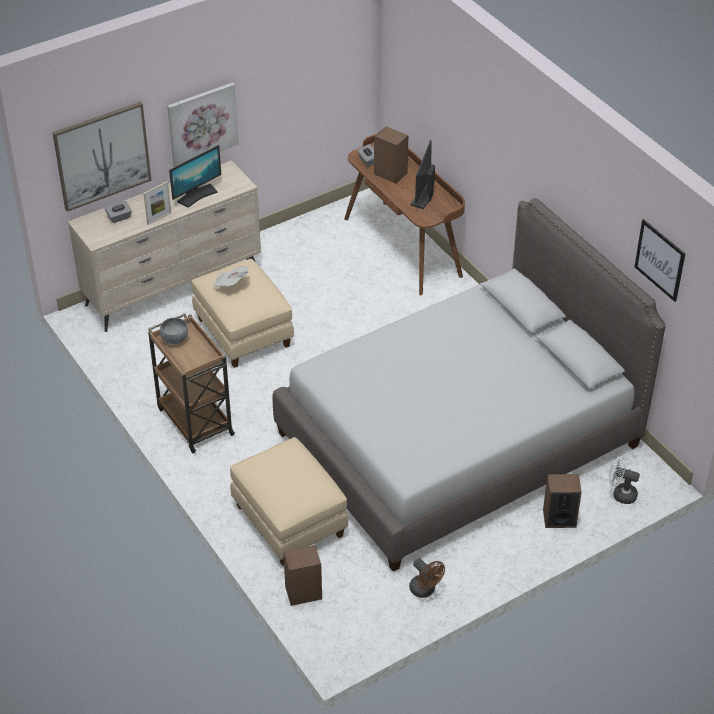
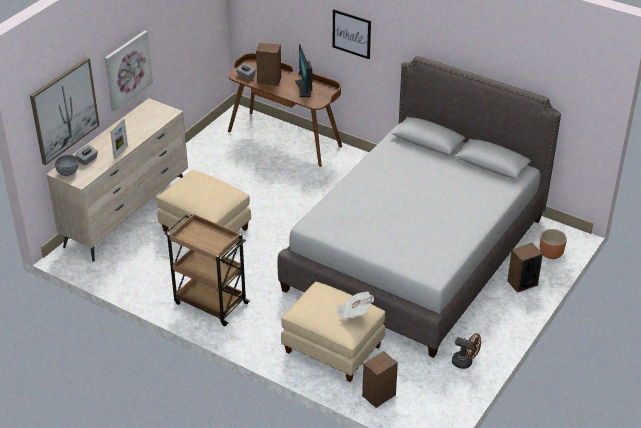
camera: 25 degrees left, 5 degrees down
(174, 340) = (190, 235): grey bowl -> grey bowl (67, 173)
(197, 195) = (139, 128): monitor -> none
(231, 284) = (193, 190): newspaper -> newspaper (354, 313)
(620, 494) = (551, 254): white fan -> brown planter
(660, 260) = (548, 64): picture -> picture (351, 34)

